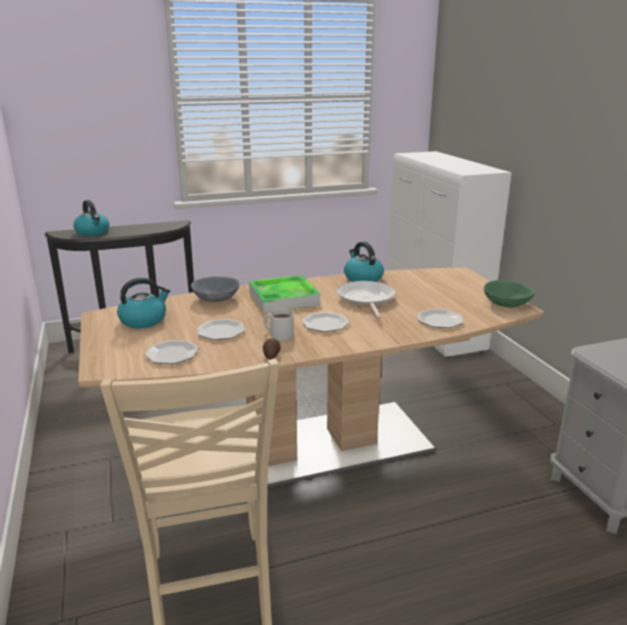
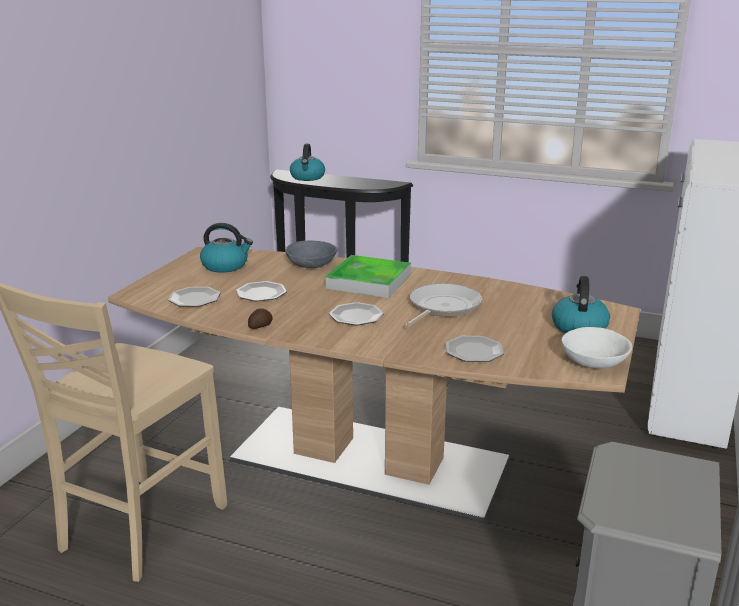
camera: 40 degrees right, 0 degrees up
(278, 333) = (300, 310): white mug -> none
(362, 278) = (485, 285): kettle -> kettle (578, 327)
(507, 303) = (595, 362): green bowl -> white bowl

